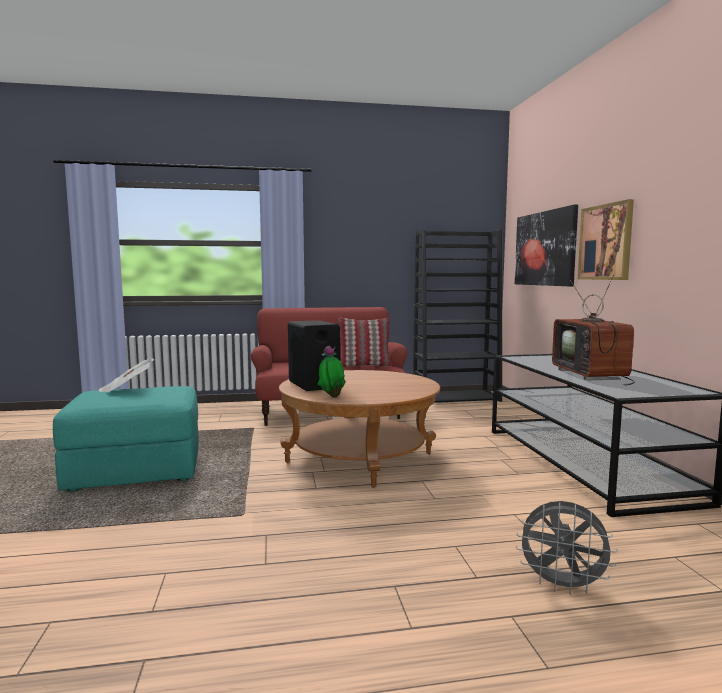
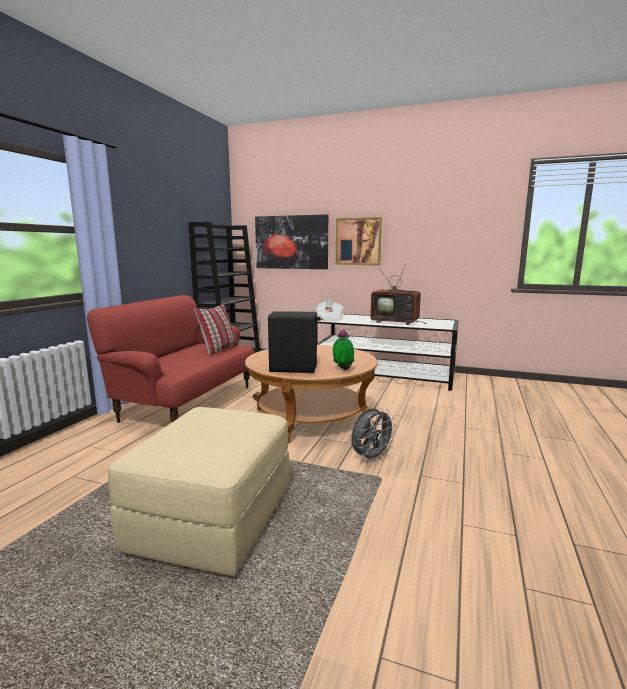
camera: 60 degrees left, 5 degrees up
(126, 389) = (174, 432): newspaper -> newspaper (329, 318)
(135, 470) = (212, 519): turquoise ottoman -> beige ottoman
(562, 586) = (512, 419): grey fan -> grey fan (371, 458)

